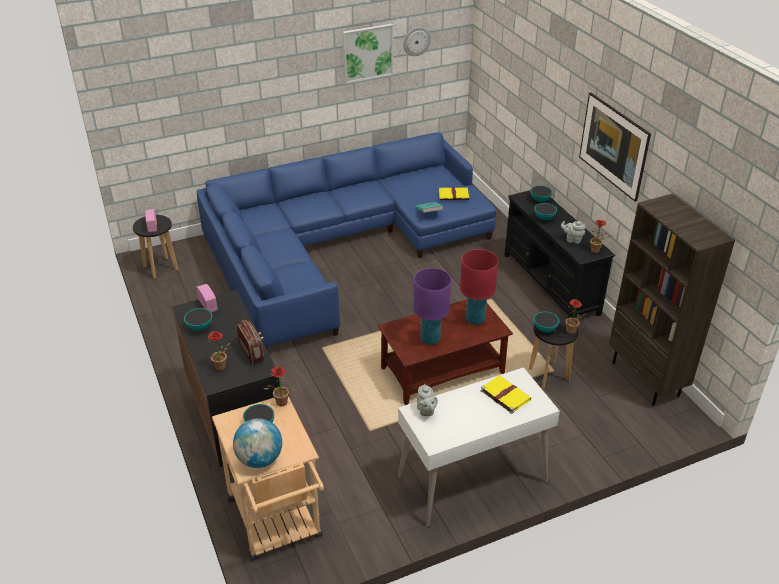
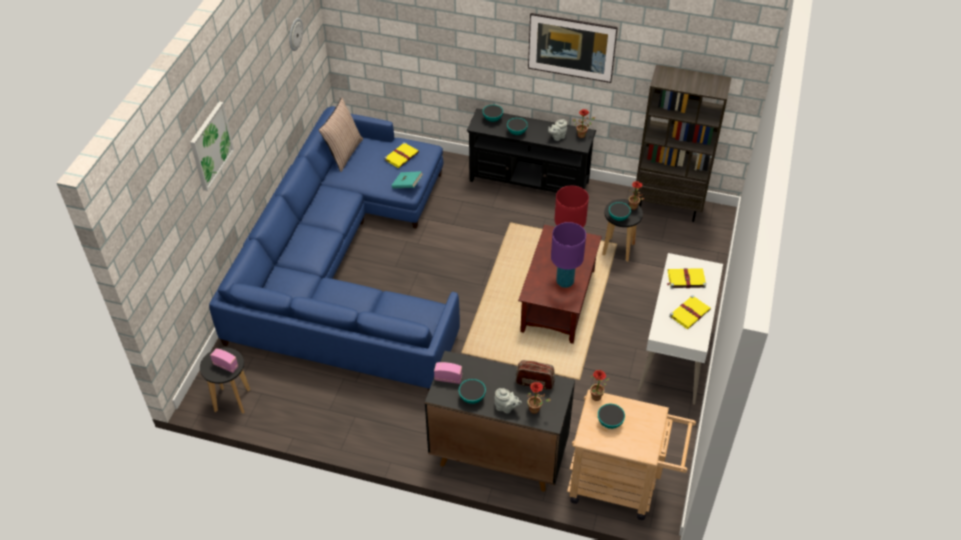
camera: 50 degrees left, 10 degrees up
(260, 459) = (644, 440): globe -> none
(367, 53) = (272, 71): picture -> picture (211, 145)
(420, 172) = (343, 153): none -> pillow
(426, 411) = (665, 327): grey teapot -> grey teapot (506, 408)
(465, 419) = (690, 313): none -> yellow book

